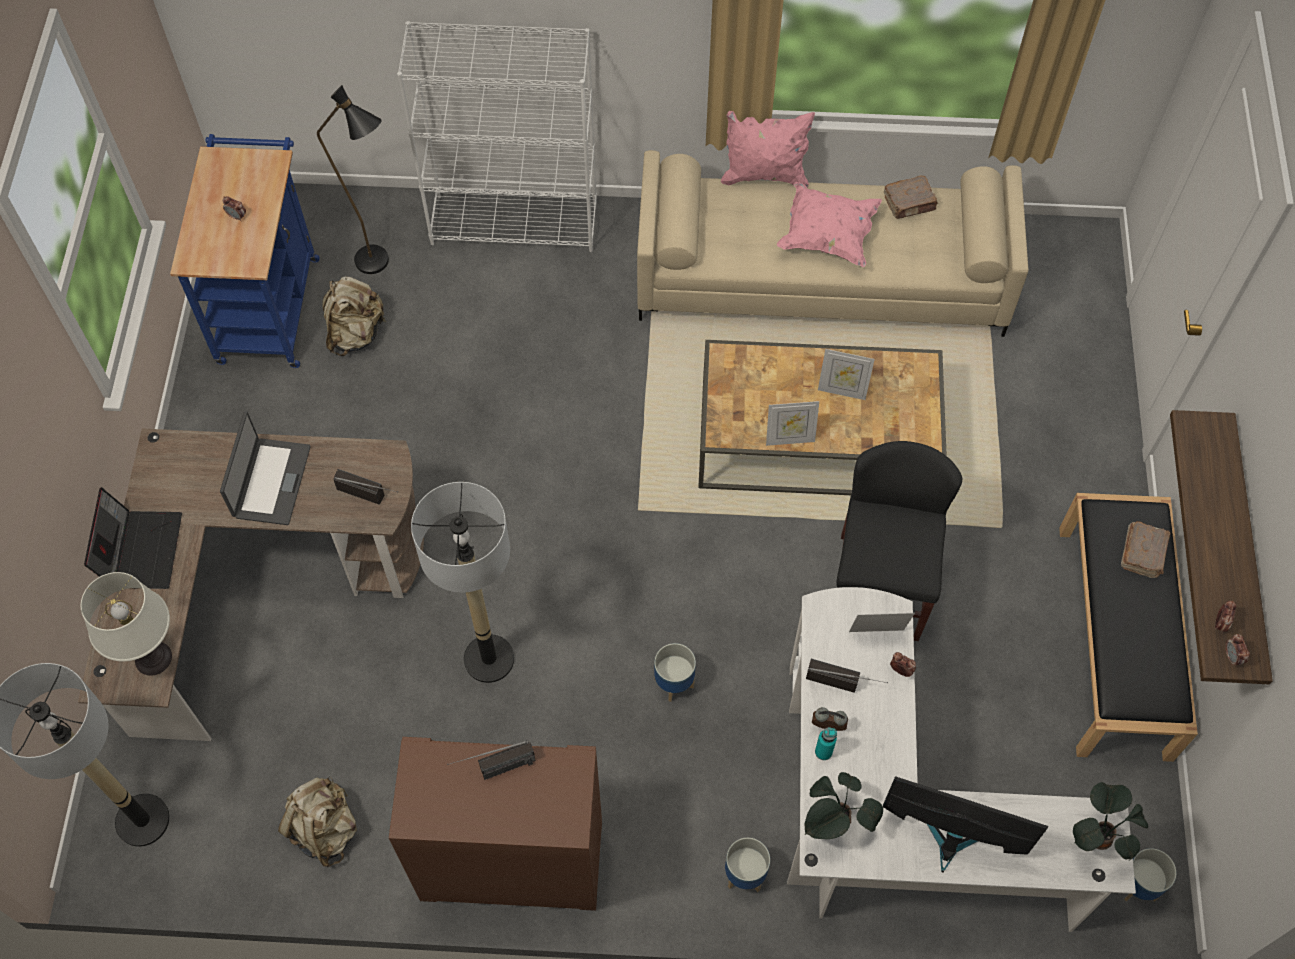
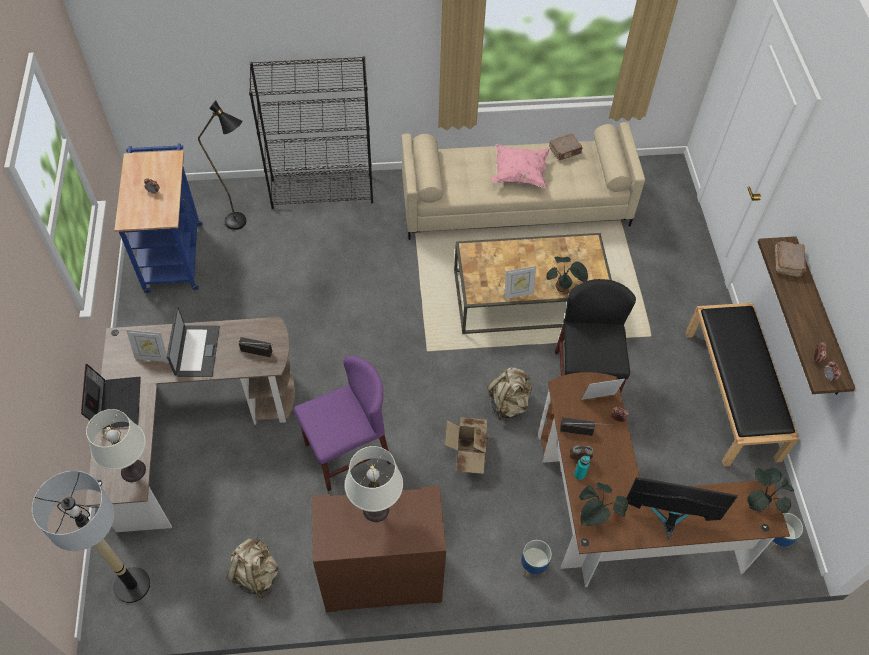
camera: 10 degrees left, 5 degrees down
(355, 333) = (231, 265): beige backpack -> beige backpack (509, 403)
(489, 659) = (347, 453): floor lamp -> purple chair
(494, 771) = (376, 509): radio -> white table lamp
(515, 223) = (322, 191): white bookcase -> black bookcase
(674, 683) = (467, 453): planter -> cardboard box
(764, 175) = (475, 143): pink pillow -> none
(842, 390) = (544, 262): picture frame -> picture frame (152, 357)
(863, 438) = (563, 288): none -> potted plant
(892, 816) = (618, 517): white desk -> brown desk
(1143, 553) = (744, 336): brown book -> brown book (788, 262)

